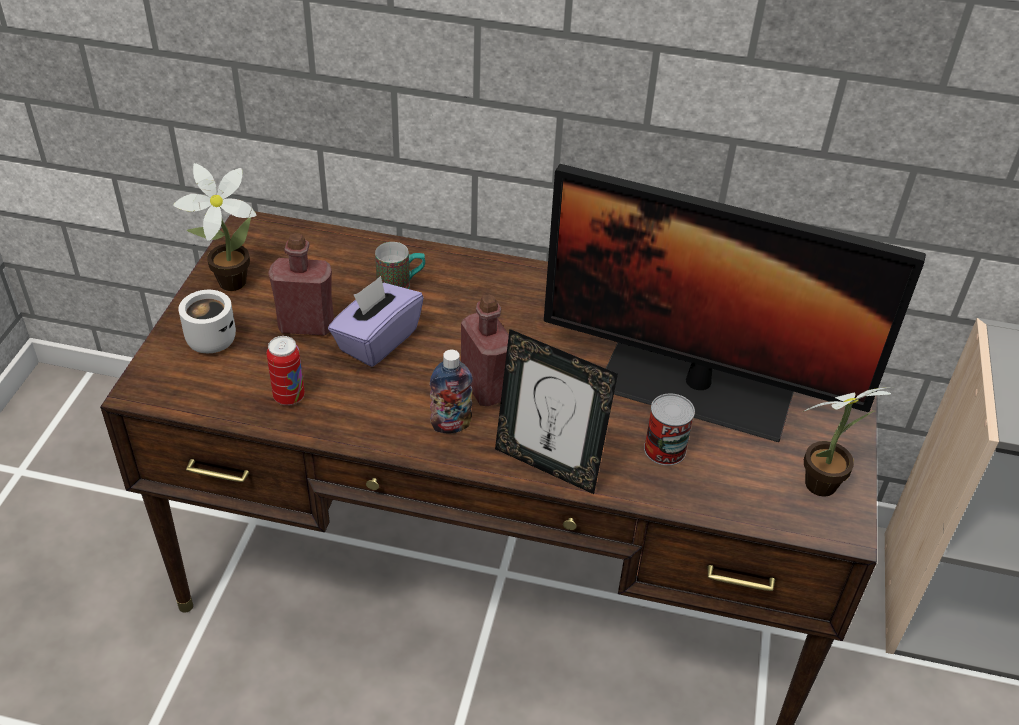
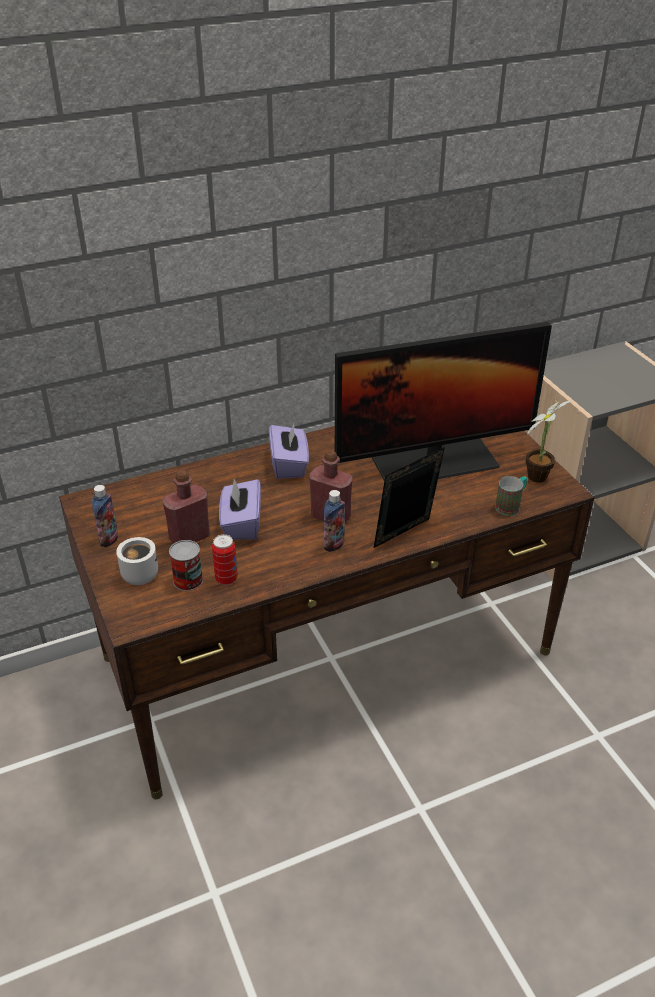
camera: 35 degrees left, 5 degrees down
(227, 282) = (109, 539): potted plant -> bottle
(401, 285) = (220, 489): mug -> mug (511, 505)
(510, 296) = (289, 465): none -> purple tissue box
(548, 465) = (405, 536): picture frame -> picture frame turned 150 degrees clockwise
(665, 449) = (452, 498): can -> can (188, 580)

